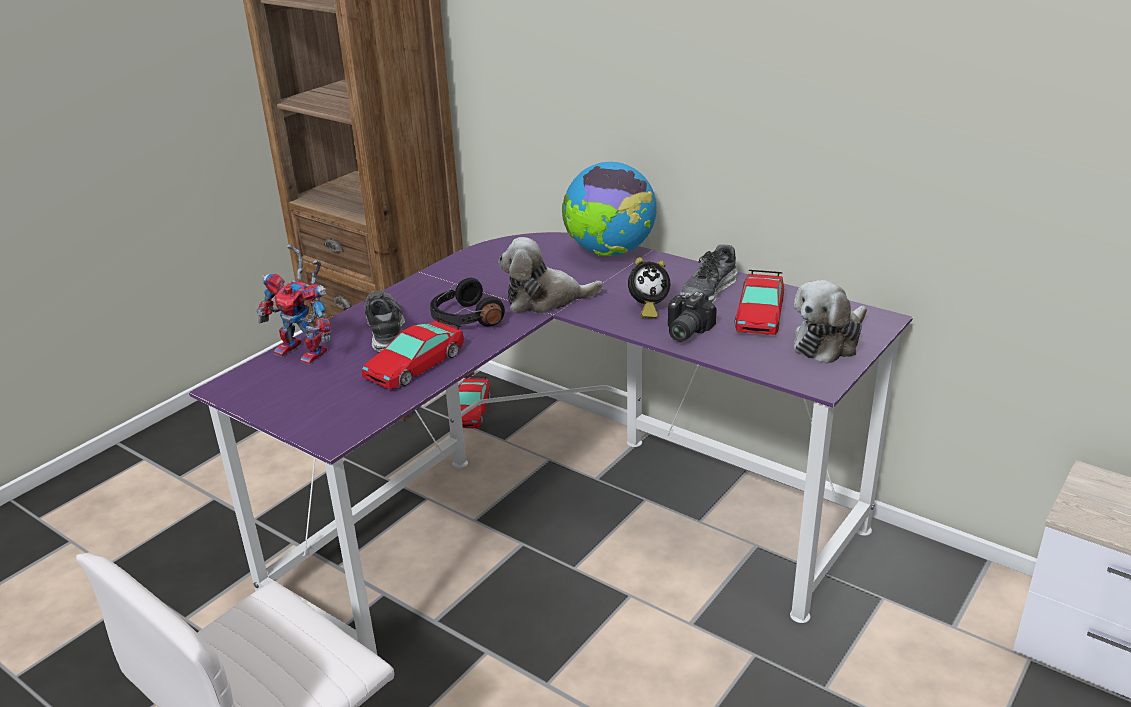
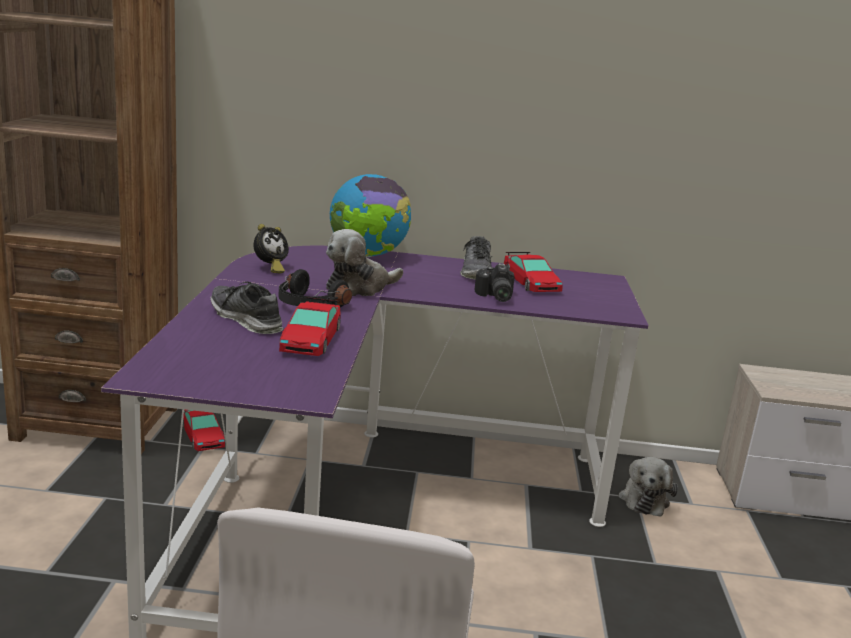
camera: 35 degrees left, 10 degrees down
(307, 352) = (190, 342): toy robot -> none
(647, 309) = (448, 286): alarm clock -> alarm clock (270, 268)
(829, 342) = (597, 293): plush toy -> plush toy (644, 499)

